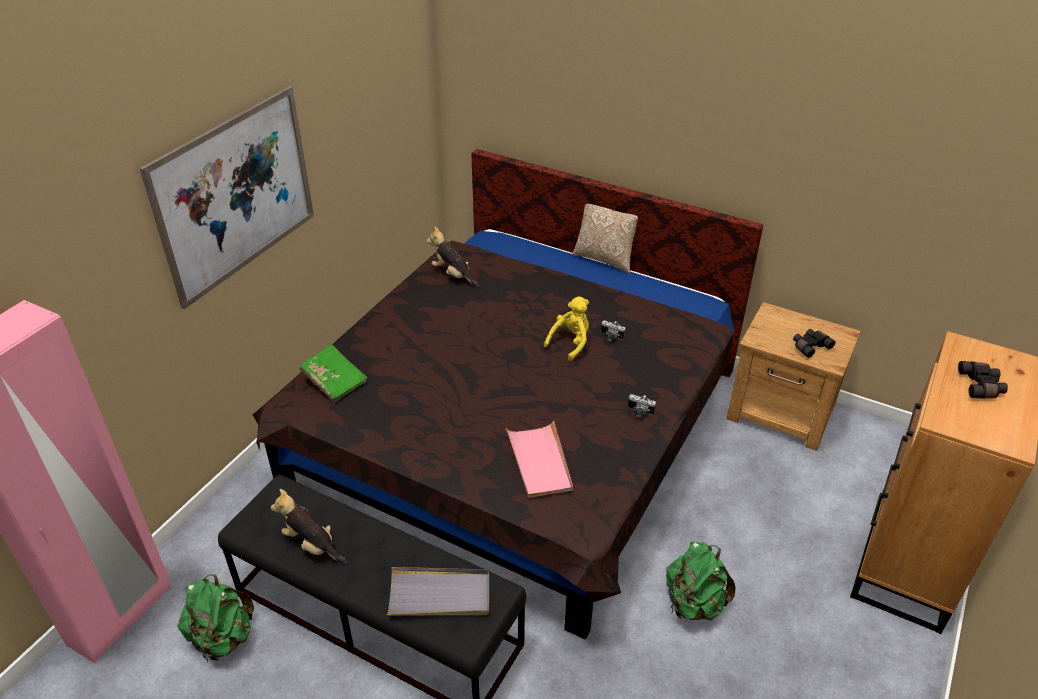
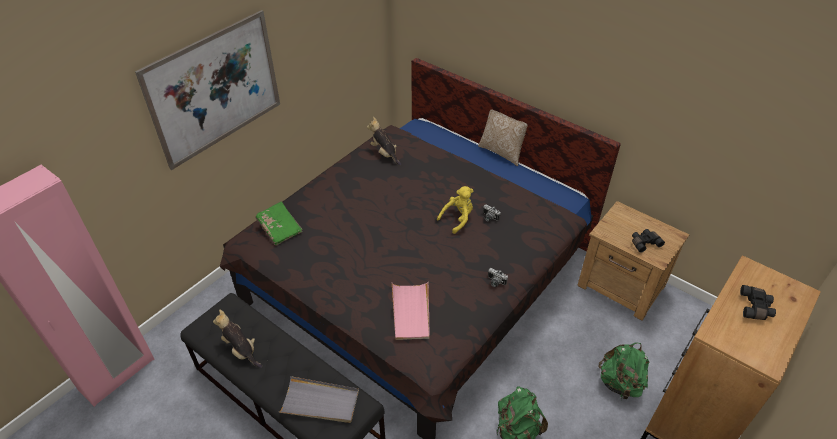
camera: 10 degrees right, 5 degrees up
(222, 638) = (180, 402): green backpack -> green backpack (620, 383)

